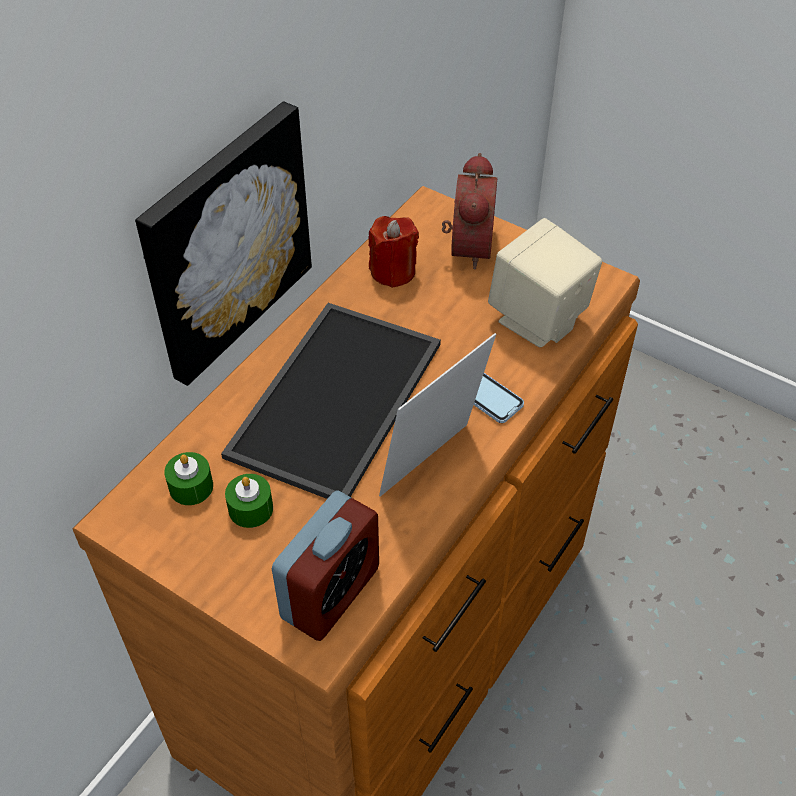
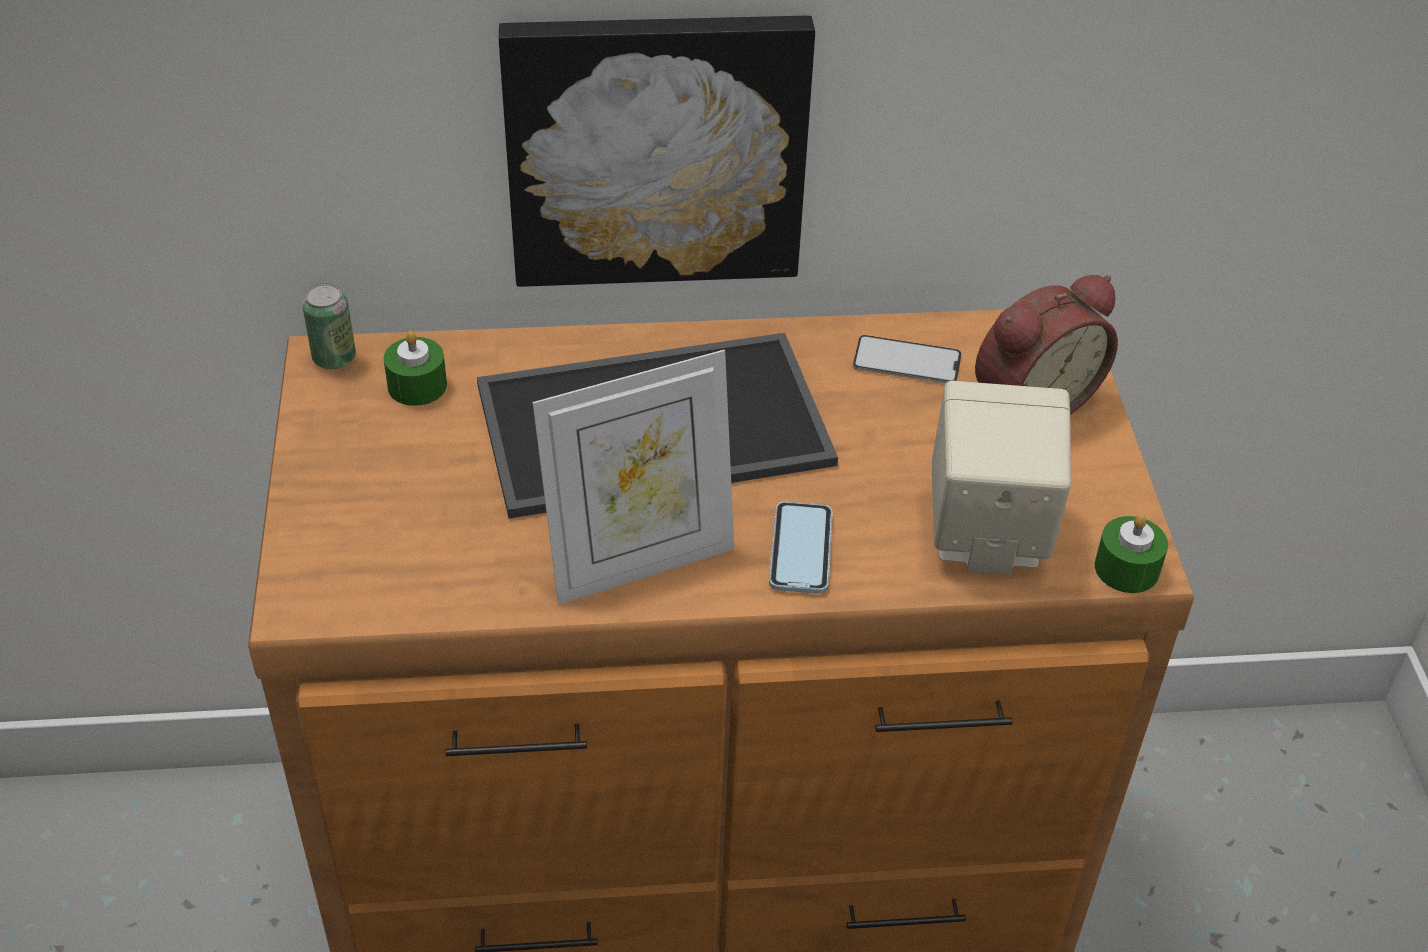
camera: 50 degrees right, 5 degrees down
(121, 515) = (334, 358): none -> can
(251, 509) = (432, 446): green candle -> green candle (1126, 568)
(330, 593) = (378, 573): alarm clock -> none
(393, 271) = (907, 361): red candle -> phone
(433, 466) = (640, 562): picture frame -> picture frame turned 150 degrees clockwise

